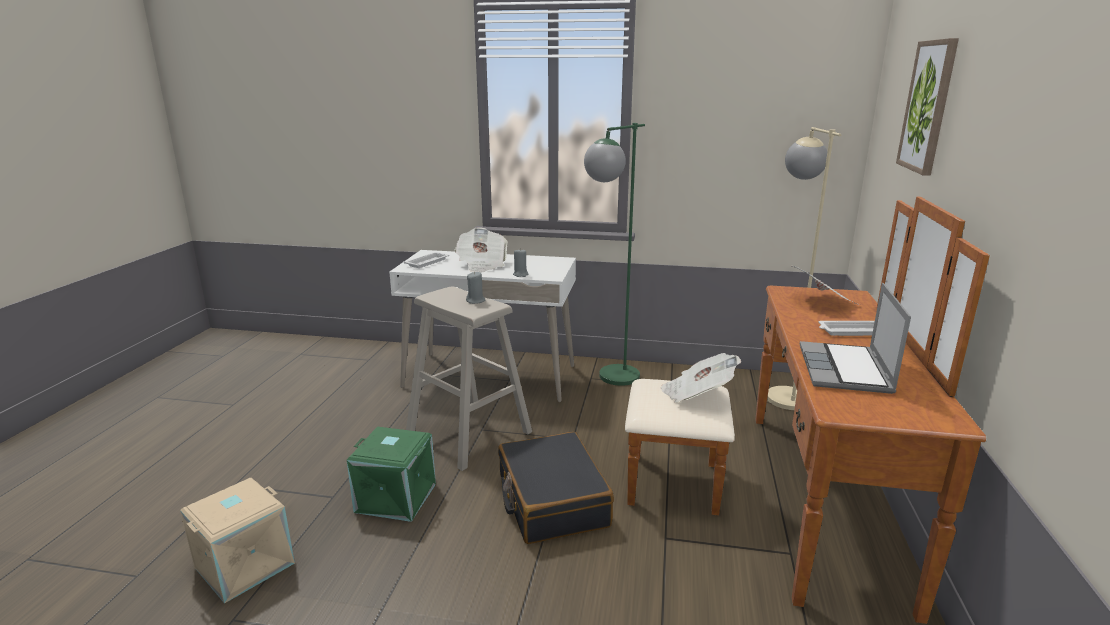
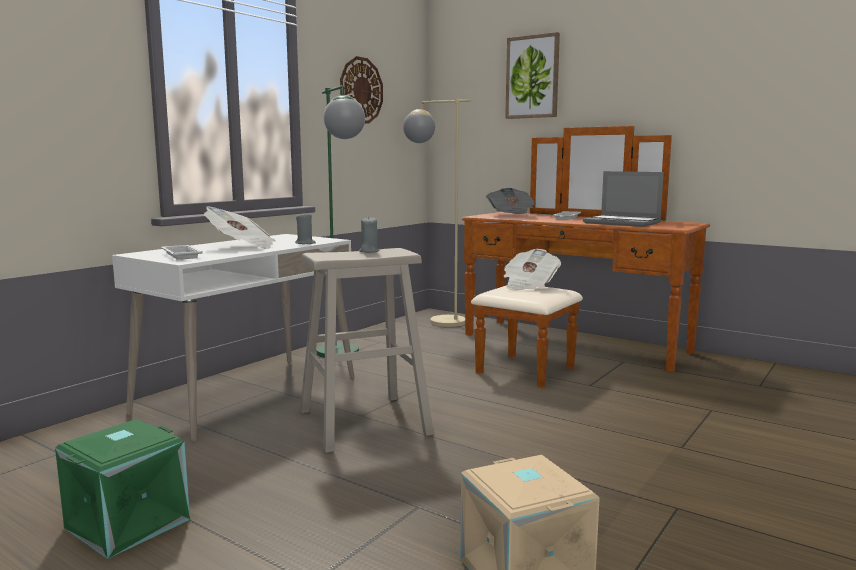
camera: 65 degrees left, 10 degrees down
(397, 497) = (453, 470): green storage box -> green storage box (127, 522)
(551, 501) = (517, 408): black suitcase -> none
(729, 114) = (361, 90): none -> wall clock

